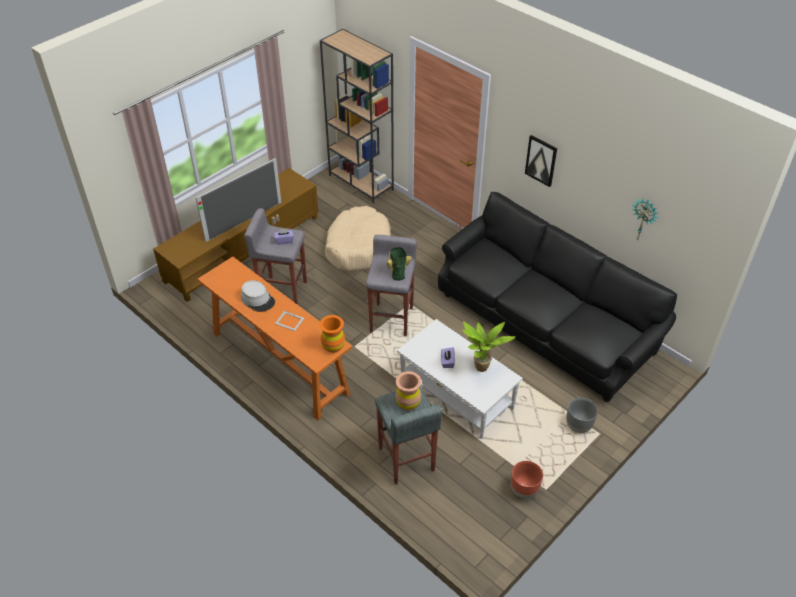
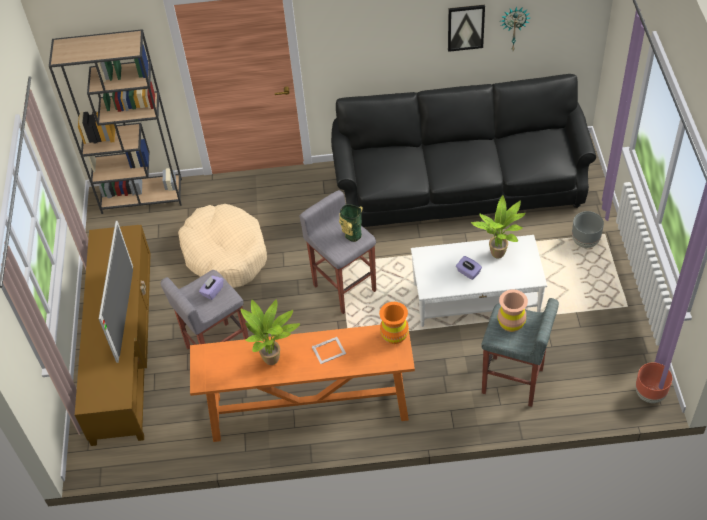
camera: 45 degrees left, 5 degrees up
(258, 299) = (274, 359): grey hat -> potted plant
(524, 490) = (616, 321): brown planter -> brown planter (650, 394)
(541, 160) = (379, 37): picture -> picture (465, 27)

